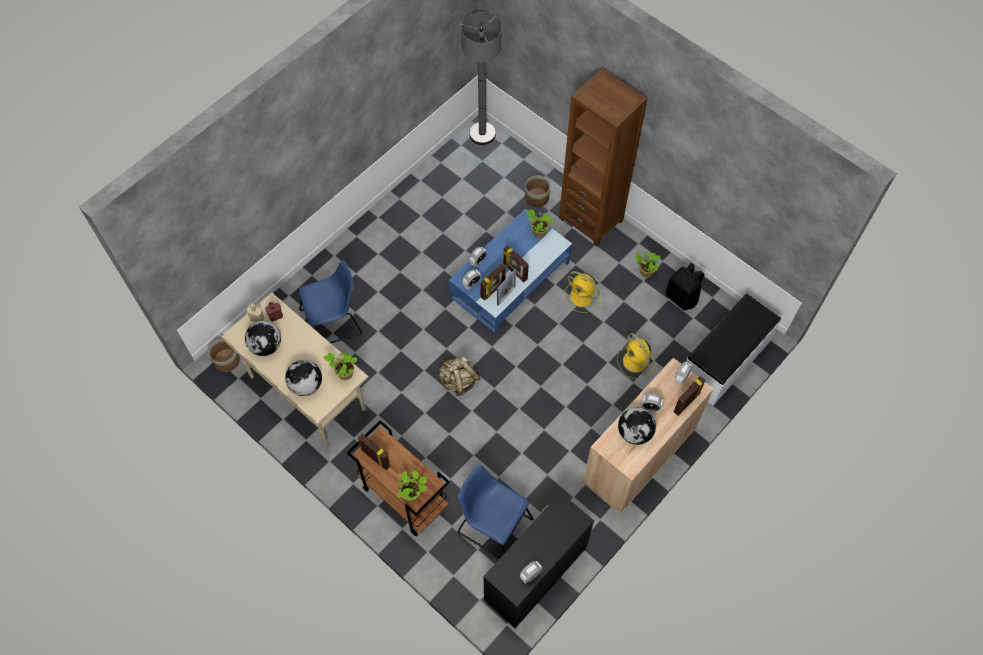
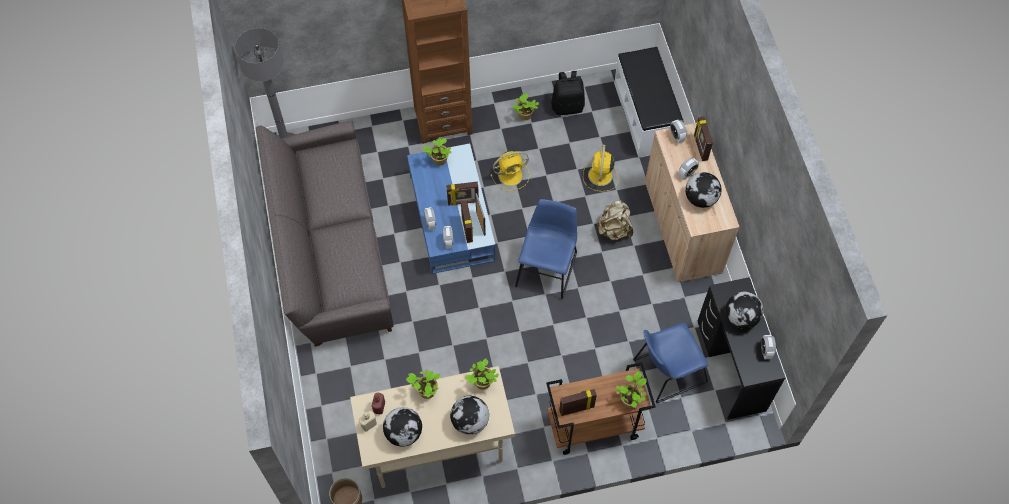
camera: 55 degrees left, 0 degrees up
(310, 339) = (426, 391): none -> potted plant
(334, 321) = (380, 382): blue chair -> blue chair (547, 267)
(418, 220) = (331, 251): none -> grey sofa
(459, 381) = (518, 317): beige backpack -> beige backpack (614, 229)
(536, 198) = (388, 146): planter -> none
(548, 536) = (741, 317): none -> globe
(636, 362) = (600, 176): yellow fan -> yellow fan turned 90 degrees clockwise

